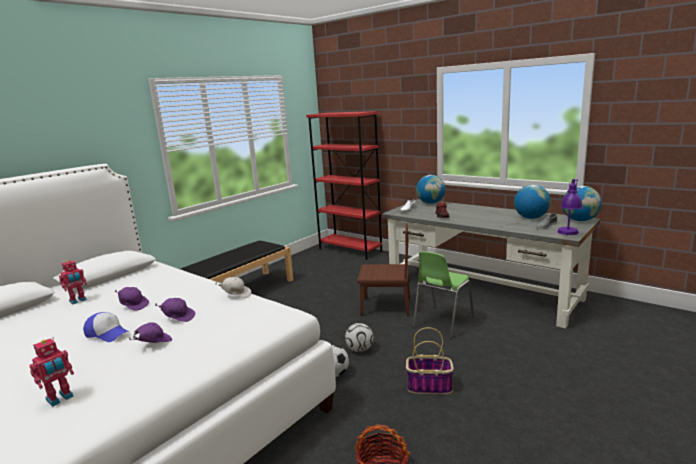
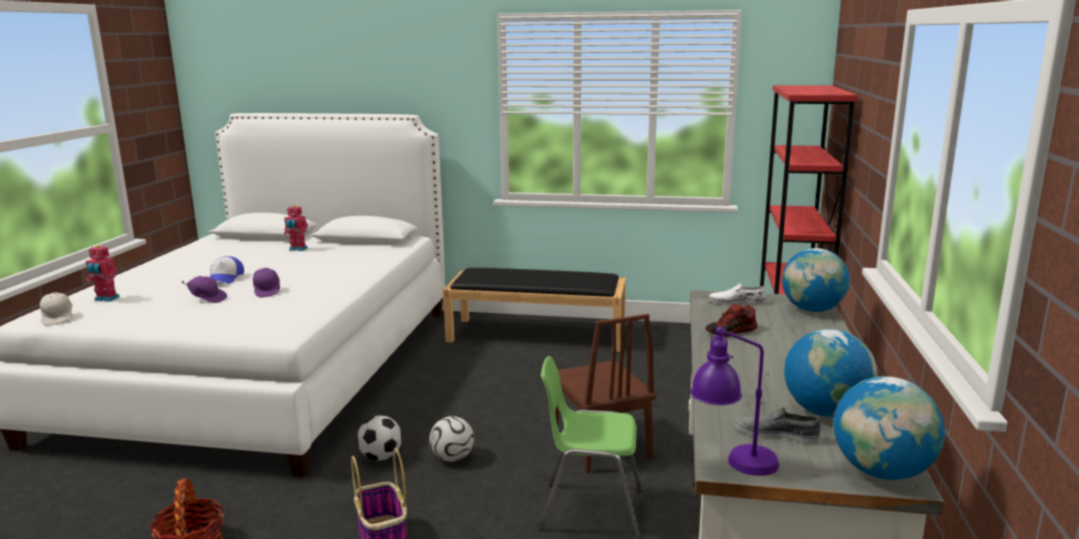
camera: 60 degrees right, 0 degrees up
(134, 305) = (291, 269): purple cap -> none
(236, 295) = (334, 297): white cap -> white cap (58, 318)

